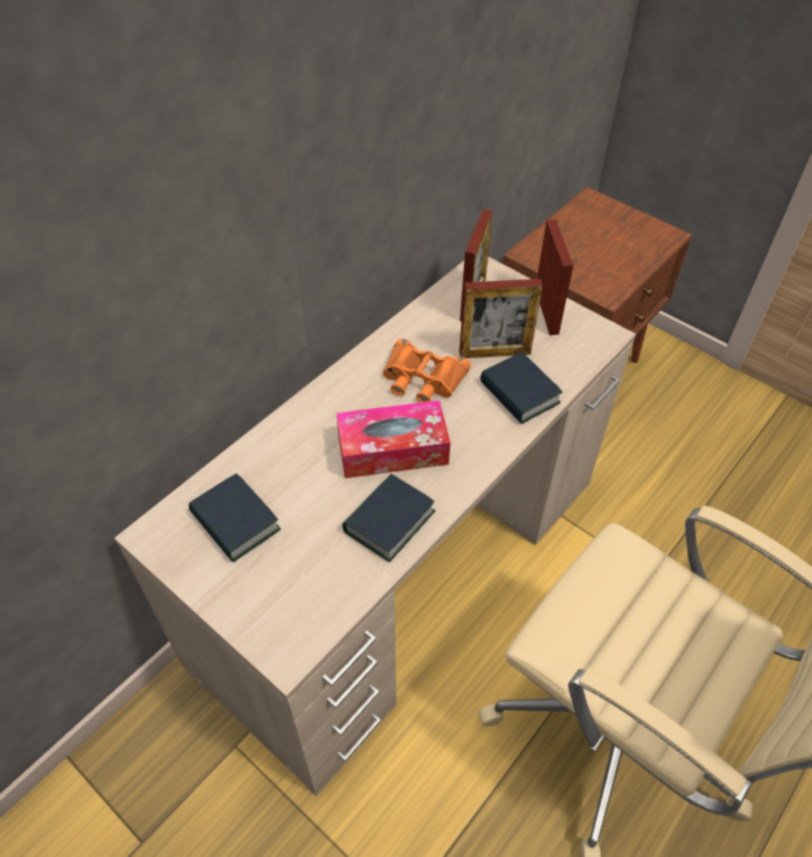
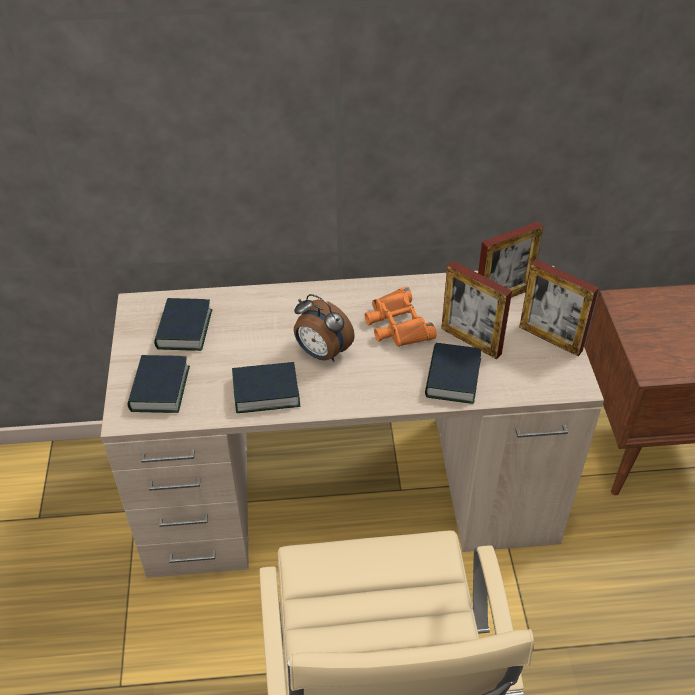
camera: 45 degrees right, 5 degrees down
(286, 599) = (159, 389): none -> book
(392, 449) = (322, 353): tissue box -> alarm clock
(546, 311) = (550, 339): picture frame -> picture frame turned 90 degrees clockwise

